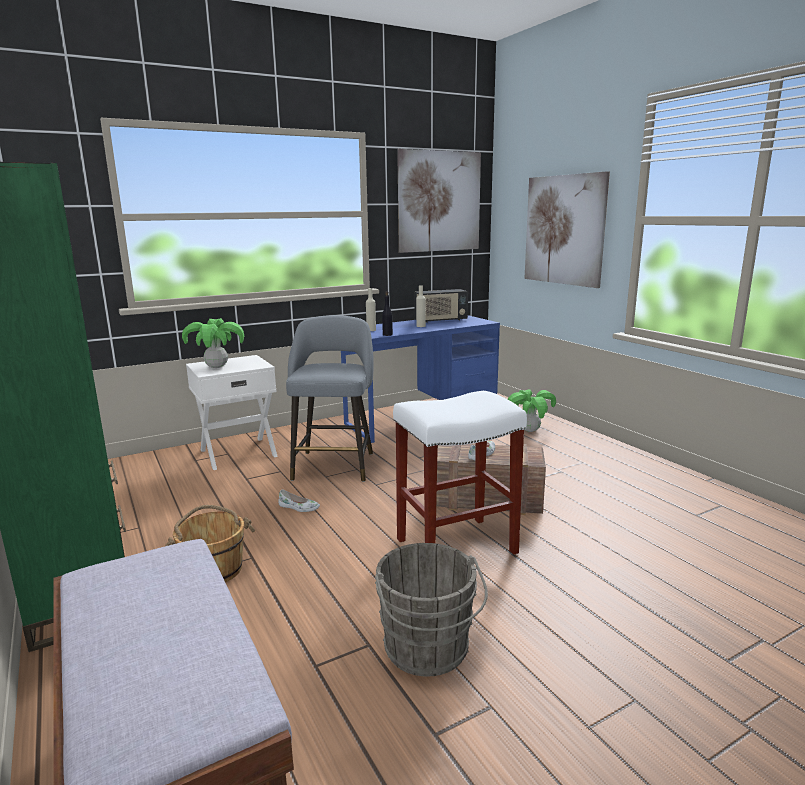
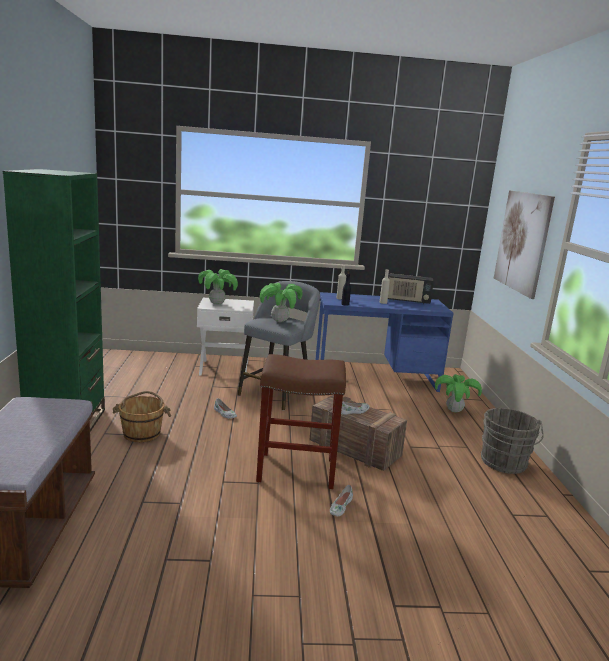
camera: 25 degrees right, 0 degrees up
(330, 368) = (279, 321): none -> potted plant
(428, 651) = (209, 519): grey bucket -> grey bucket (503, 464)
(439, 201) = (433, 201): picture -> none
(457, 545) = (297, 470): white stool -> brown stool
(548, 570) = (340, 506): none -> white shoe

